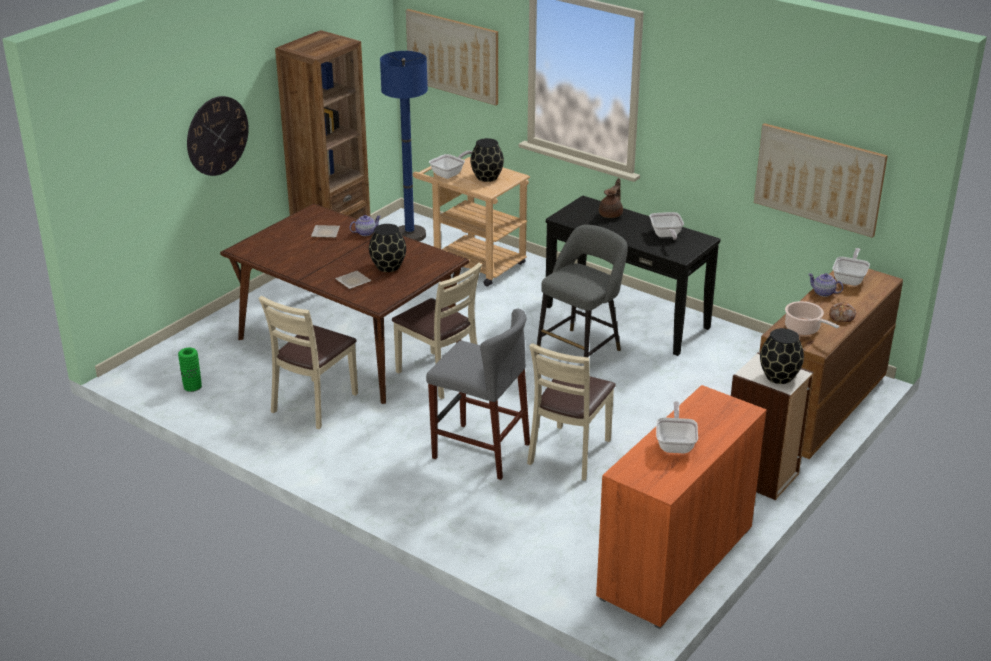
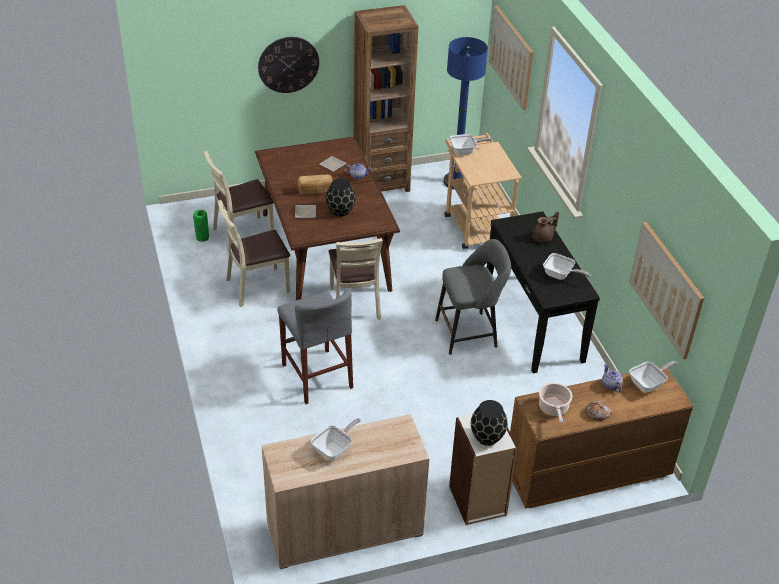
camera: 35 degrees right, 10 degrees up
(338, 260) = (315, 191): none -> bread
(486, 177) = (488, 165): black vase -> none
(569, 453) = (370, 409): beige chair -> beige chair (242, 234)
(666, 235) = (560, 275): frying pan -> frying pan turned 90 degrees counterclockwise
(675, 562) = (344, 529): orange cabinet -> beige cabinet

